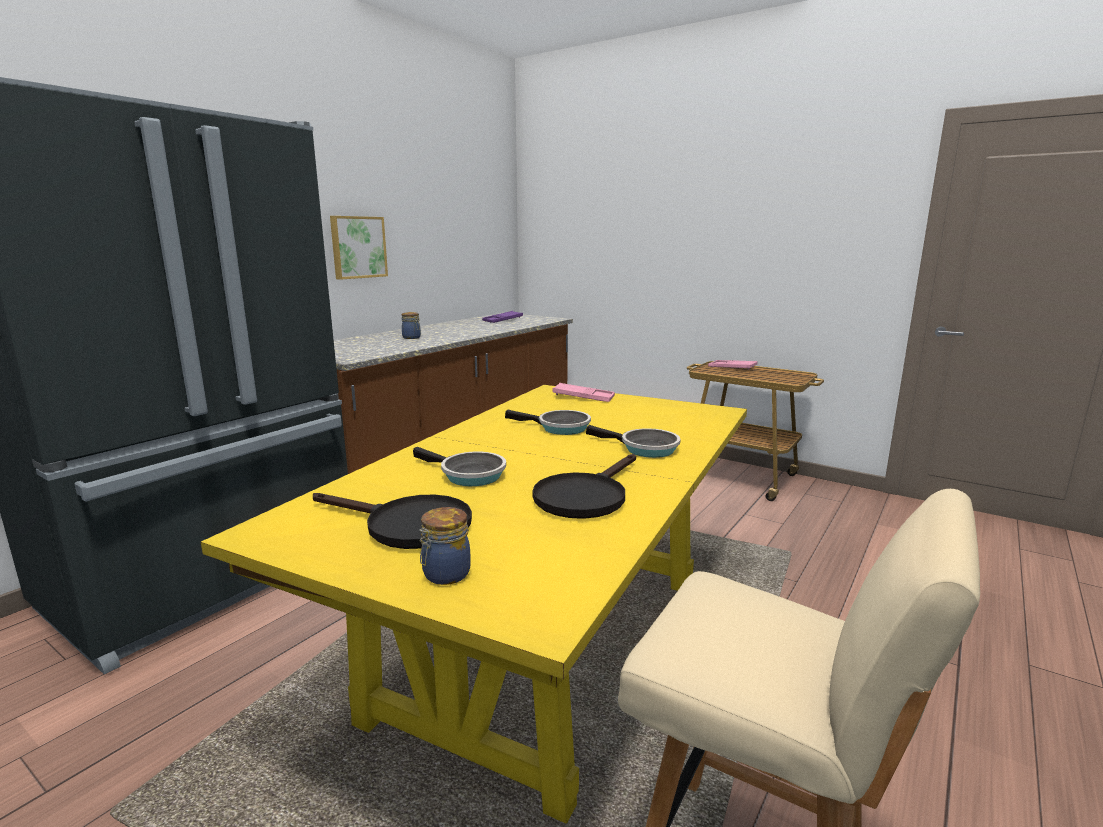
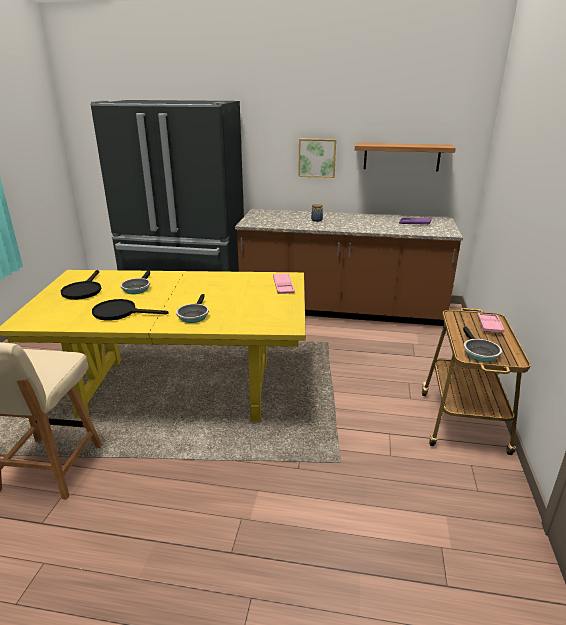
camera: 65 degrees right, 10 degrees up
(445, 575) = (46, 304): jar -> none
(451, 241) = (401, 157): none -> shelf
(559, 428) = (215, 291): frying pan -> frying pan (479, 352)

